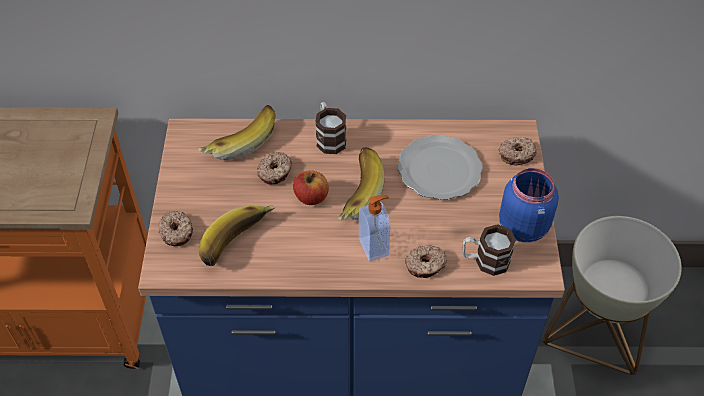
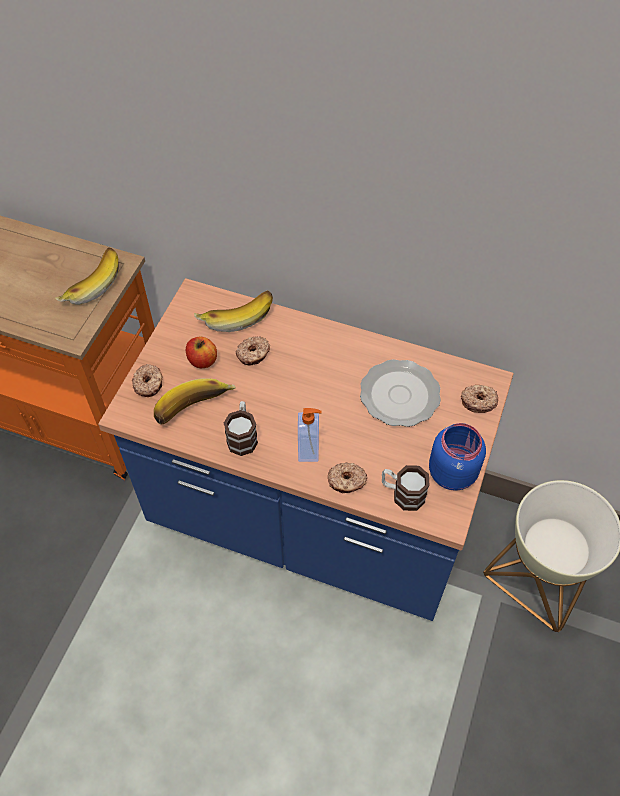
camera: 20 degrees right, 5 degrees up
(311, 197) = (274, 386): apple -> apple (202, 360)
(329, 138) = (314, 335): mug -> mug (242, 436)
(355, 193) = (314, 394): banana -> banana (90, 283)

